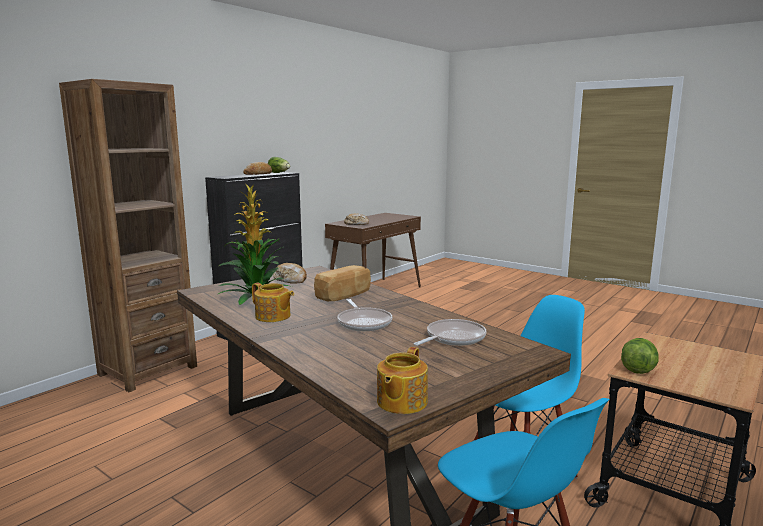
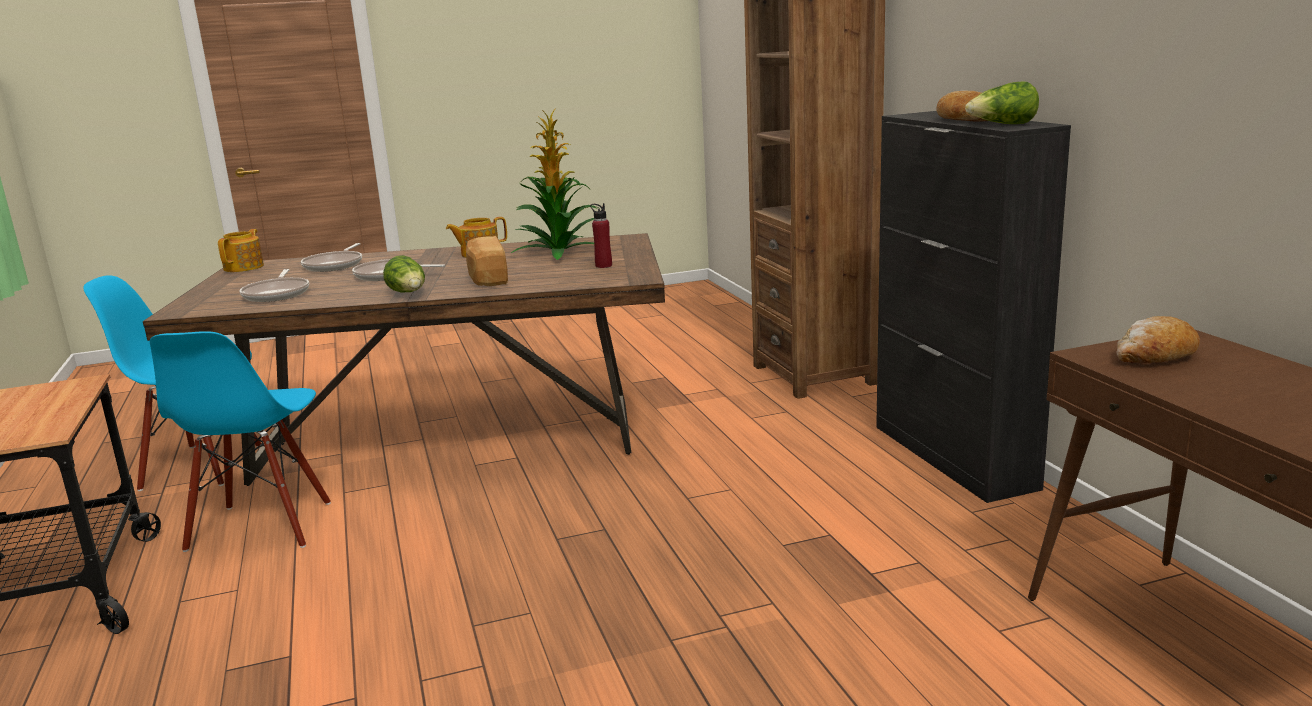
camera: 125 degrees right, 5 degrees up
(291, 280) = (603, 265): bread -> red bottle
(351, 356) = (335, 265): none -> frying pan
(401, 402) = (245, 267): teapot -> teapot turned 45 degrees clockwise
(637, 367) = (73, 390): lettuce -> lettuce (409, 293)

